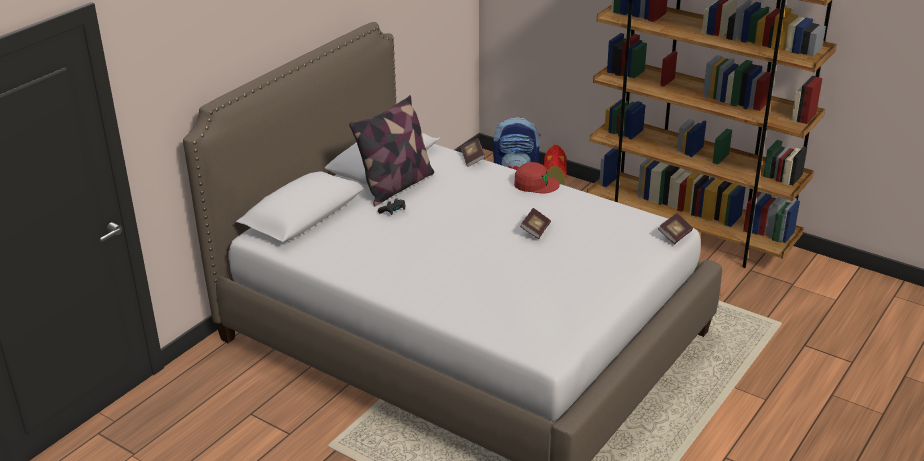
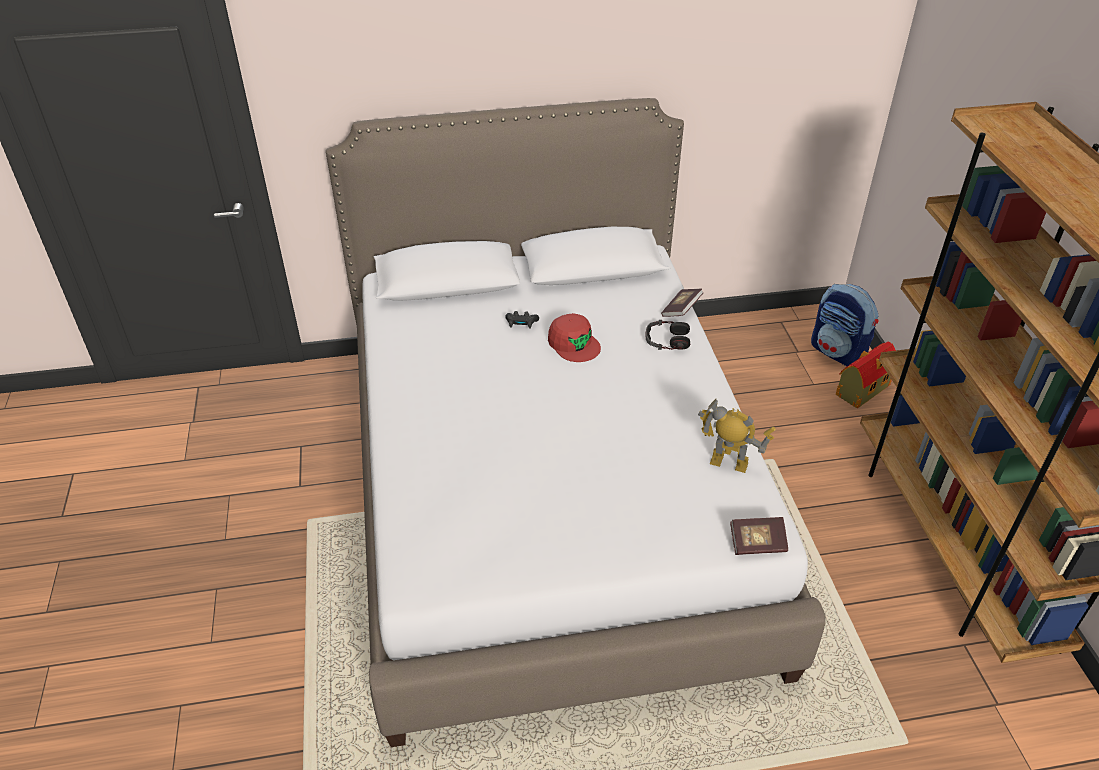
camera: 45 degrees right, 10 degrees up
(396, 186) = (565, 298): pillow -> none
(490, 176) = (667, 341): none -> headphones
(535, 184) = (700, 377): red cap -> red cap (574, 343)
(535, 230) = (616, 432): book -> none
(610, 212) = (728, 463): none -> toy robot

